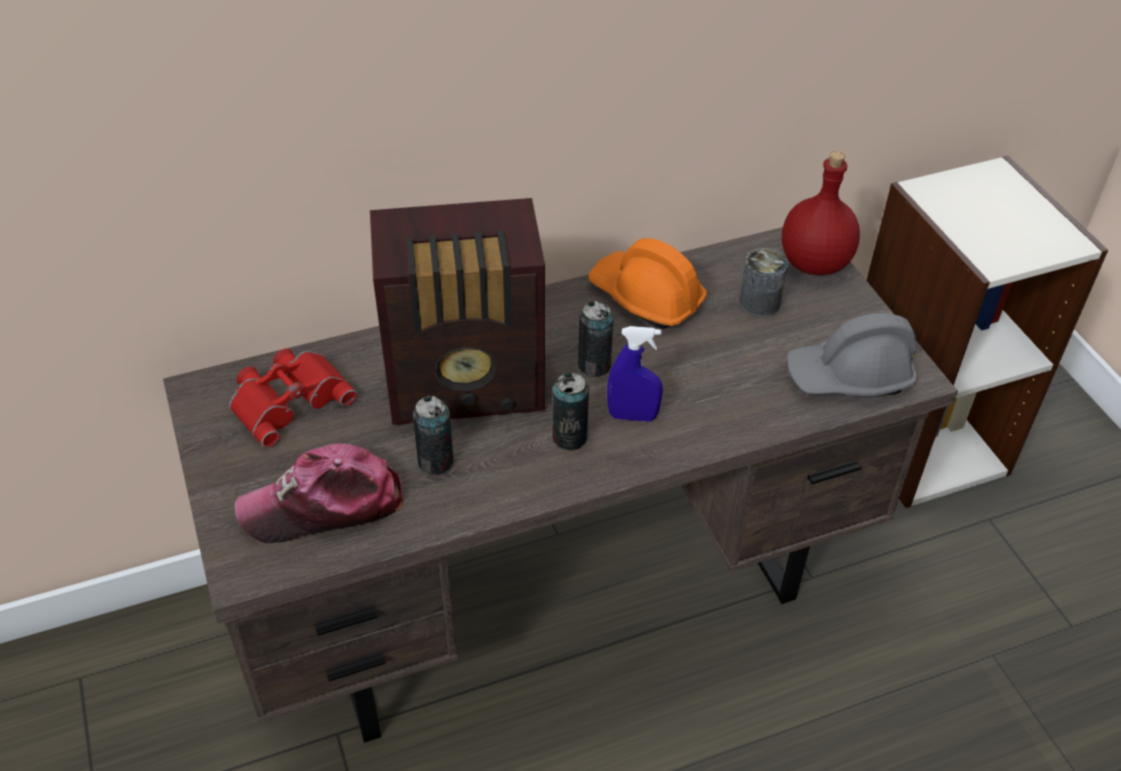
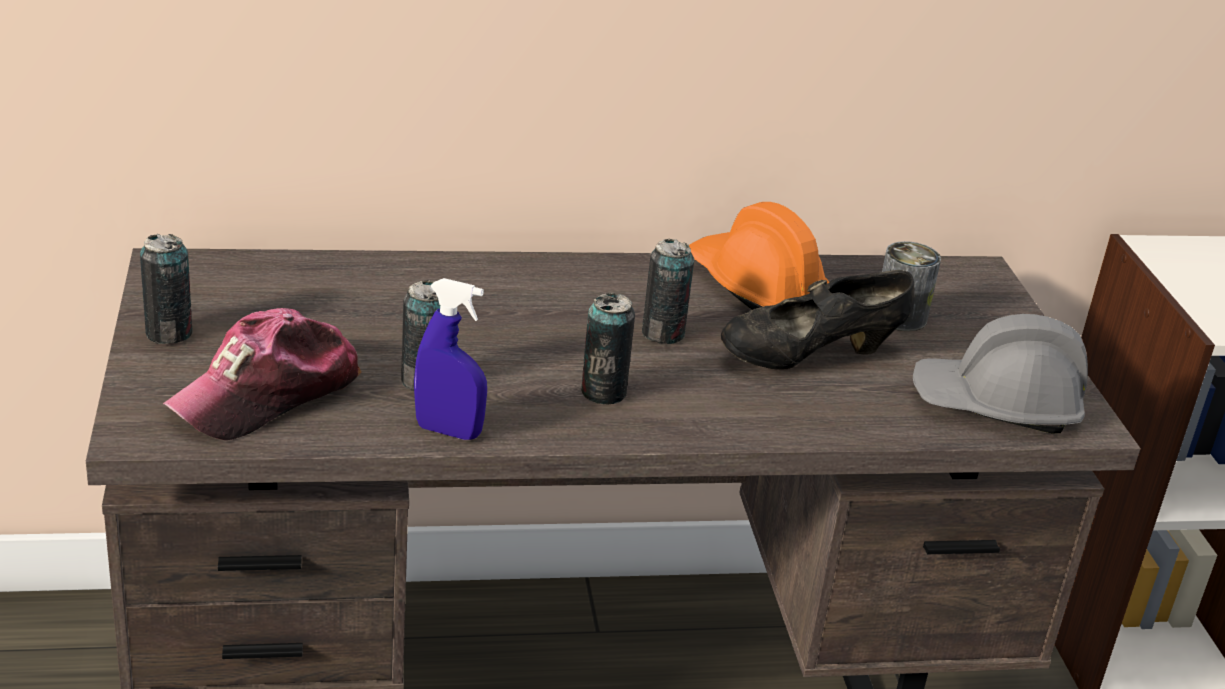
camera: 10 degrees right, 15 degrees down
(226, 463) = (169, 333): none -> can
(289, 399) = (272, 292): red binoculars -> none
(324, 506) = (267, 394): cap -> cap turned 45 degrees counterclockwise
(469, 386) = (496, 323): radio -> none
(632, 416) = (693, 388): blue spray bottle -> blue spray bottle (448, 431)
(707, 362) = (810, 358): none -> black shoe
(814, 264) = (985, 295): red bottle -> none

